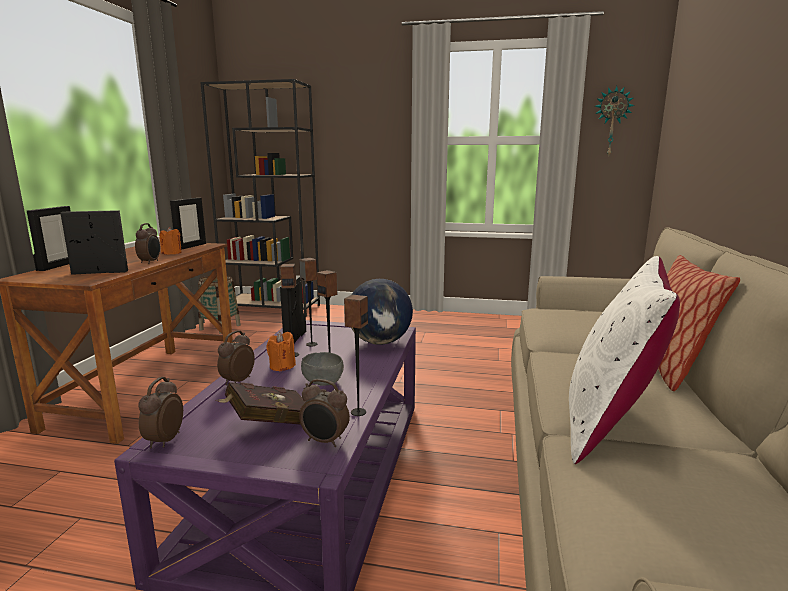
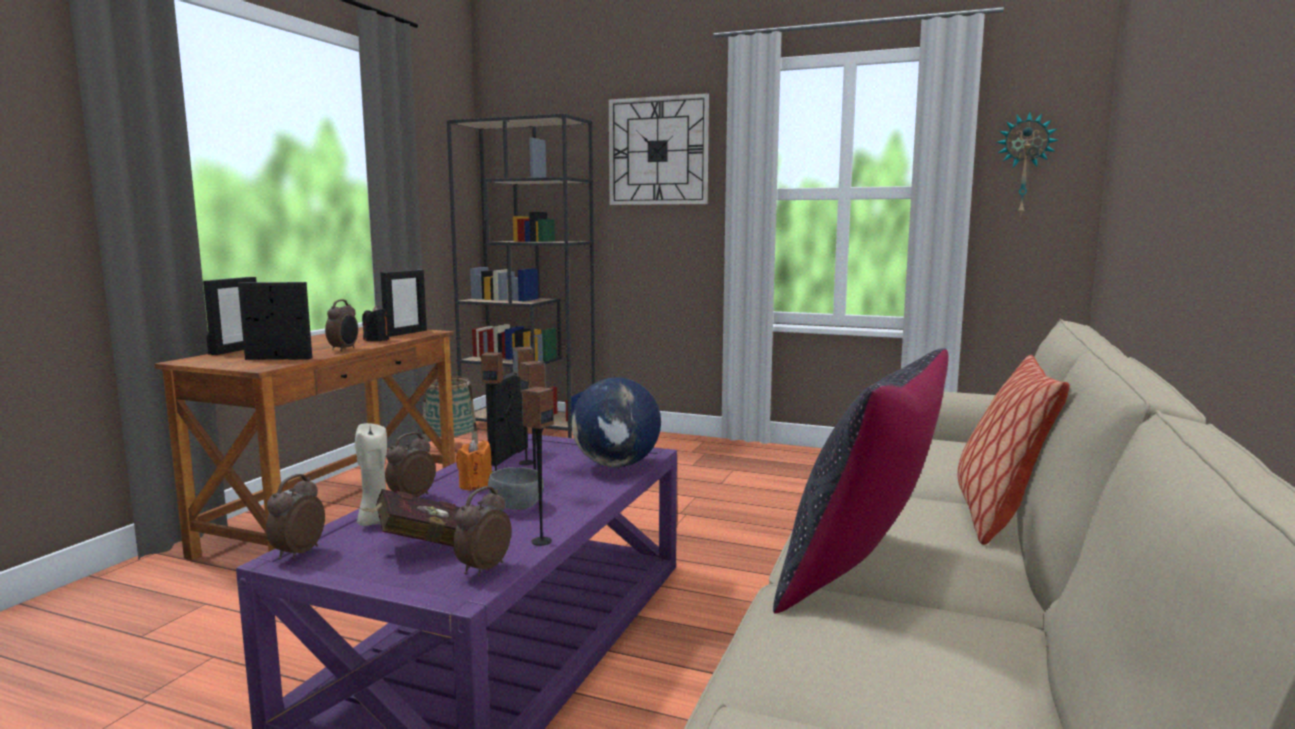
camera: 10 degrees right, 5 degrees down
(172, 253) = (377, 340): orange candle -> black candle
(217, 405) = (375, 522): none -> beige candle
(325, 441) = (482, 569): alarm clock -> alarm clock turned 90 degrees clockwise
(360, 109) = (658, 151): none -> wall clock
(610, 422) = (861, 574): white pillow -> black pillow

